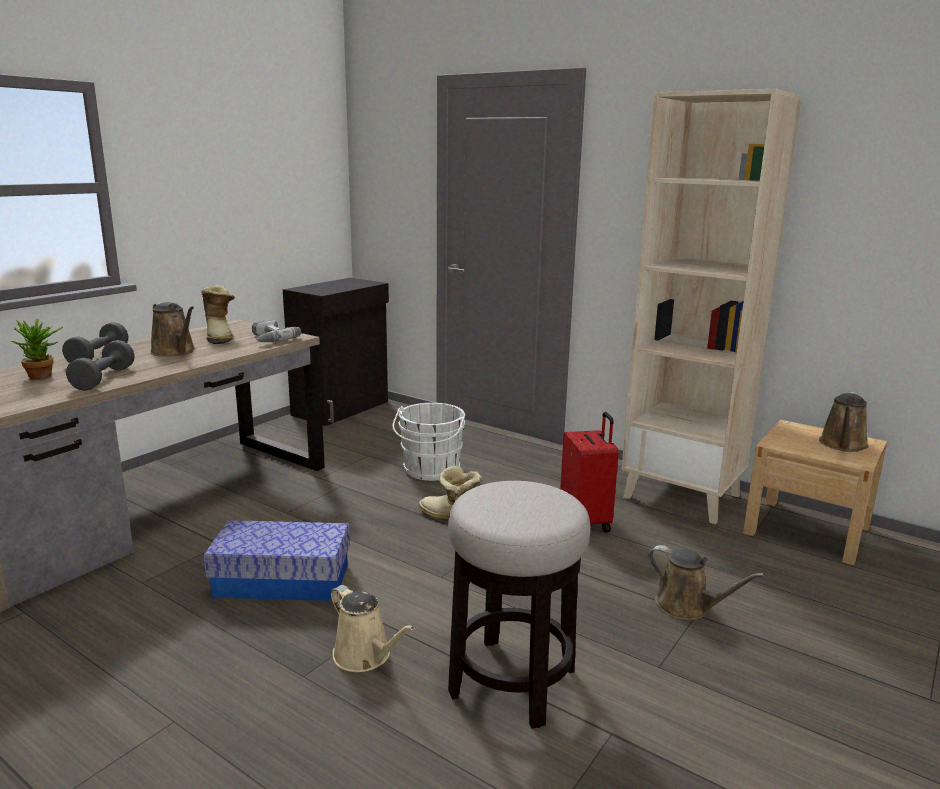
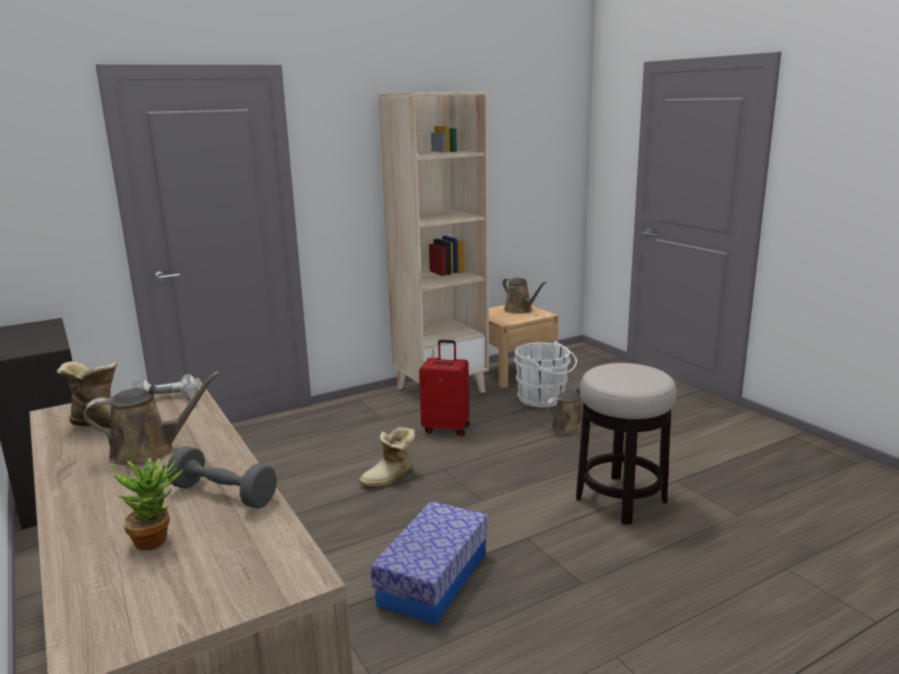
camera: 65 degrees left, 0 degrees up
(98, 356) = (95, 502): grey dumbbell -> none
(365, 656) = (569, 551): beige watering can -> none
(430, 471) = (293, 469): white bucket -> white bucket (544, 399)

